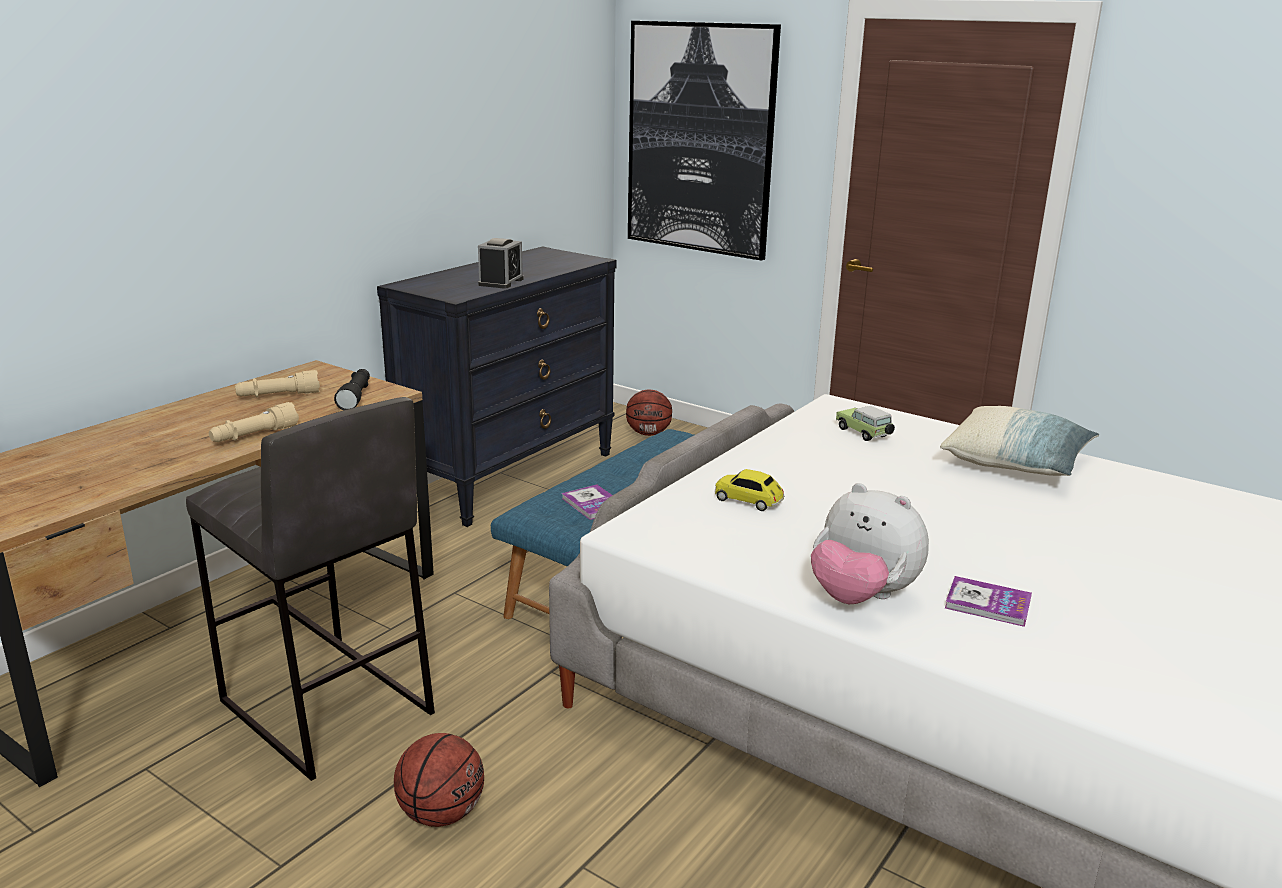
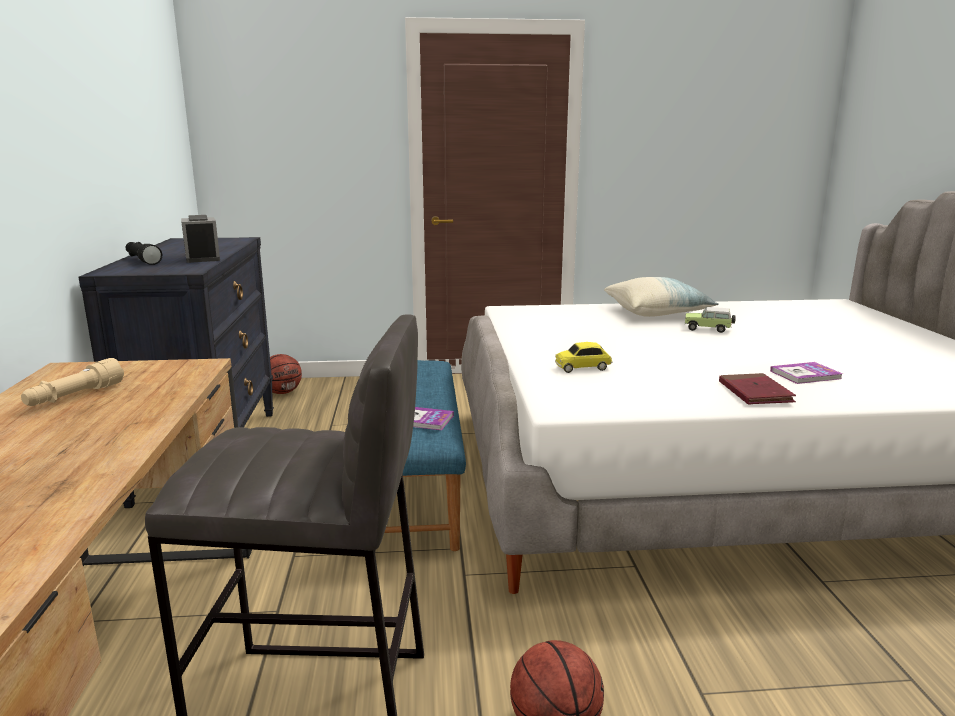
camera: 40 degrees left, 5 degrees down
(254, 436) = (127, 432): beige flashlight -> none
(356, 397) = (171, 376): black flashlight -> black flashlight (142, 260)
(700, 139) = (283, 137): picture -> none
(861, 597) = (755, 393): plush toy -> red book
(864, 434) = (557, 319): toy car -> toy car (709, 329)

